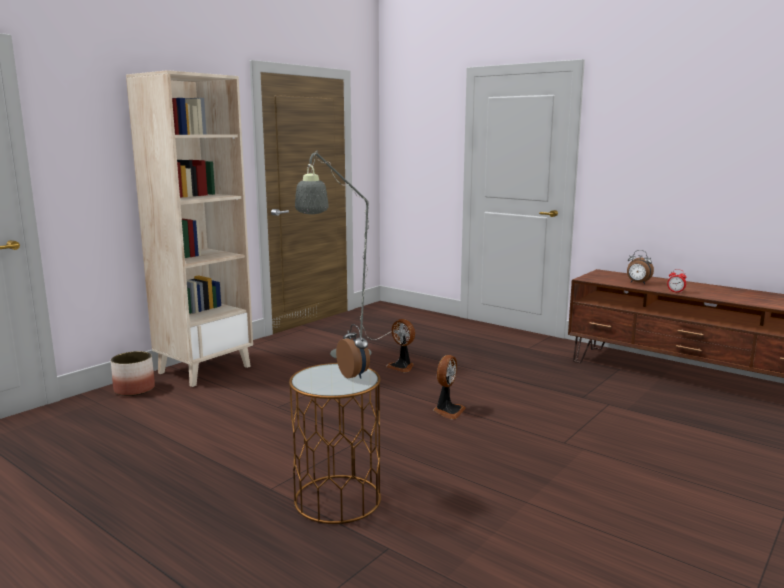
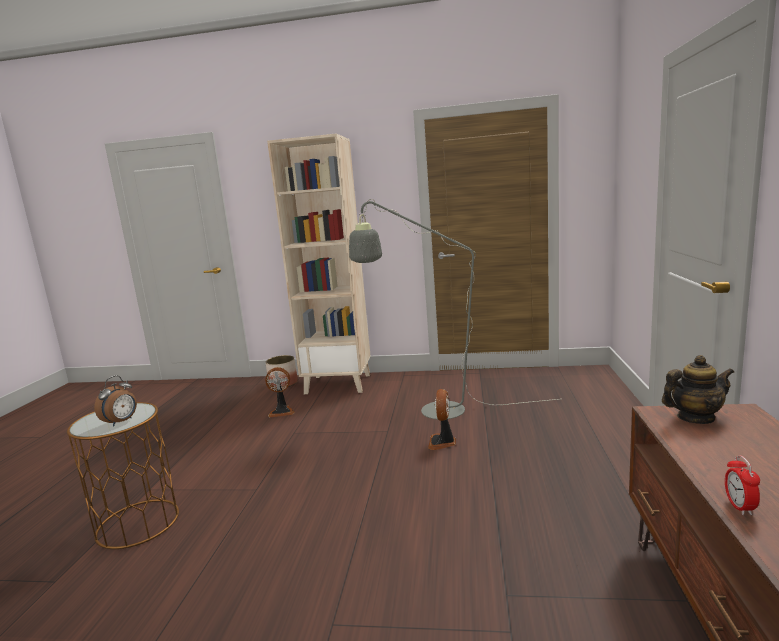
camera: 60 degrees right, 0 degrees up
(448, 411) = (355, 508): fan -> fan (282, 411)
(599, 277) = (695, 418): none -> teapot
(637, 283) = (728, 455): alarm clock -> none

